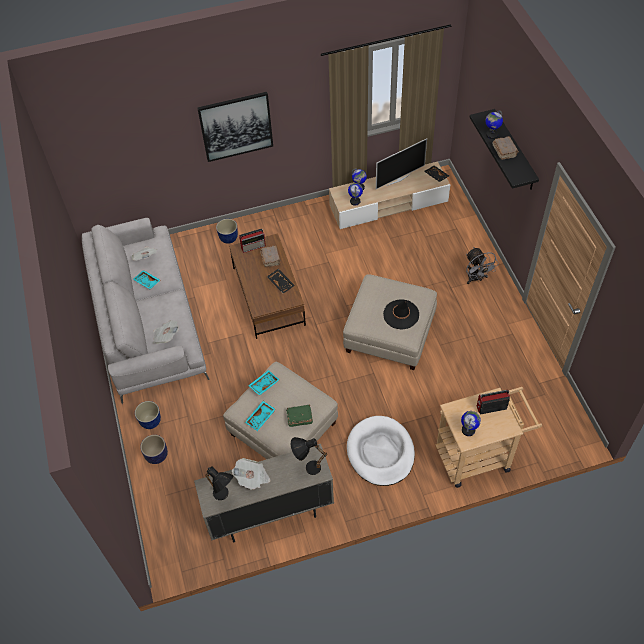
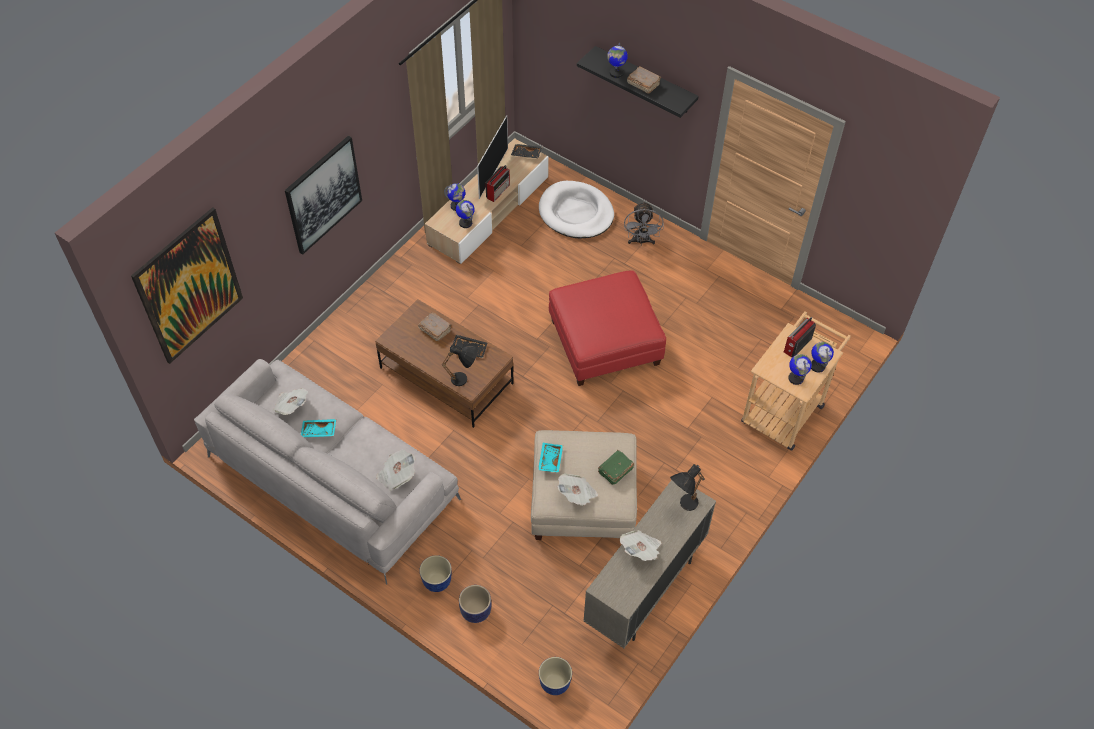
camera: 40 degrees left, 0 degrees up
(98, 140) = (189, 286): none -> picture
(224, 497) = (630, 586): black table lamp -> black table lamp (465, 380)
(228, 238) = (345, 339): planter -> planter (554, 684)
(253, 246) = (404, 327): radio -> radio (498, 191)
(261, 418) = (577, 494): turquoise tray -> newspaper
(380, 452) = (696, 462): white dog bed -> white dog bed (576, 213)
(390, 333) = (605, 342): beige ottoman -> red ottoman
(401, 314) = (623, 311): black hat -> none
(476, 279) = (641, 241): grey fan -> grey fan turned 60 degrees clockwise
(493, 431) = (817, 366): none -> globe

